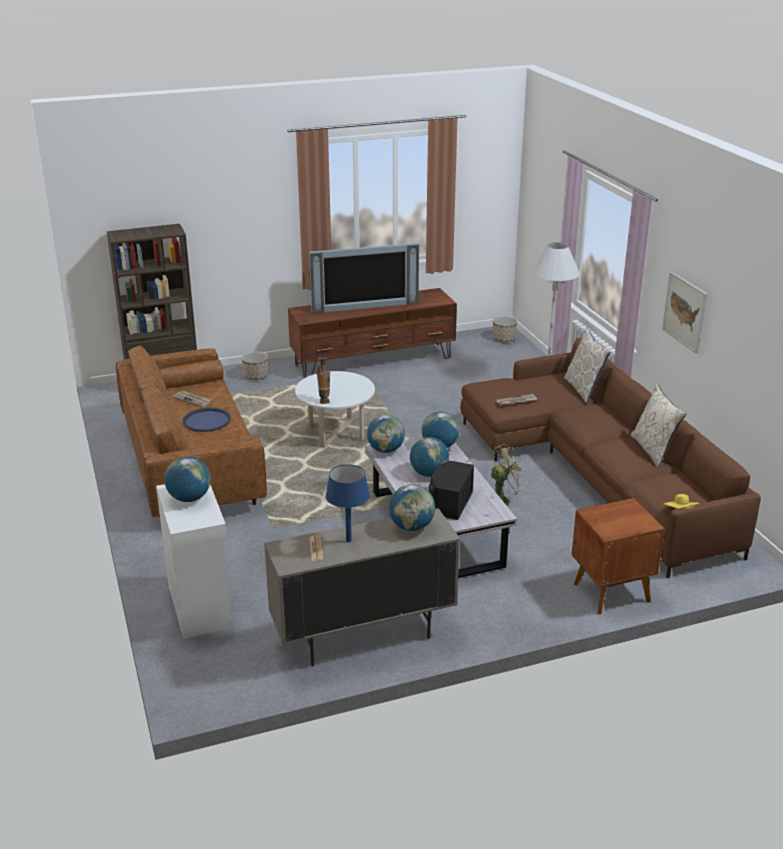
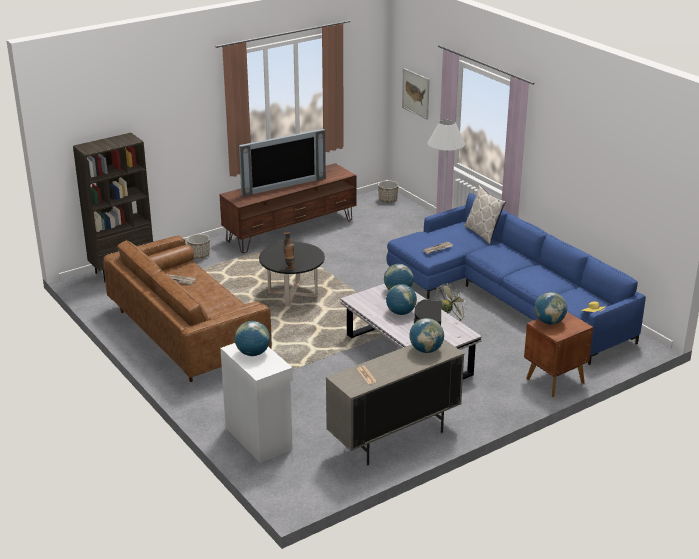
camera: 15 degrees left, 0 degrees up
(207, 420) = (201, 295): blue tray -> none
(336, 434) = (292, 294): white coffee table -> black coffee table
(348, 540) = (386, 366): blue table lamp -> none
(385, 450) = (358, 299): globe -> globe (549, 322)
(595, 473) = (506, 297): brown sofa -> blue sofa
(653, 450) = (555, 273): beige pillow -> none
(684, 312) = (562, 166): picture -> picture (416, 93)

